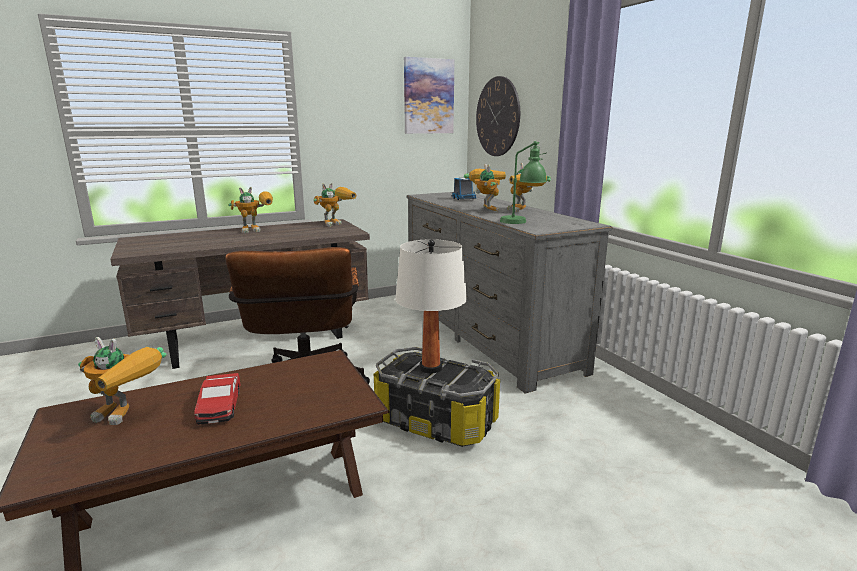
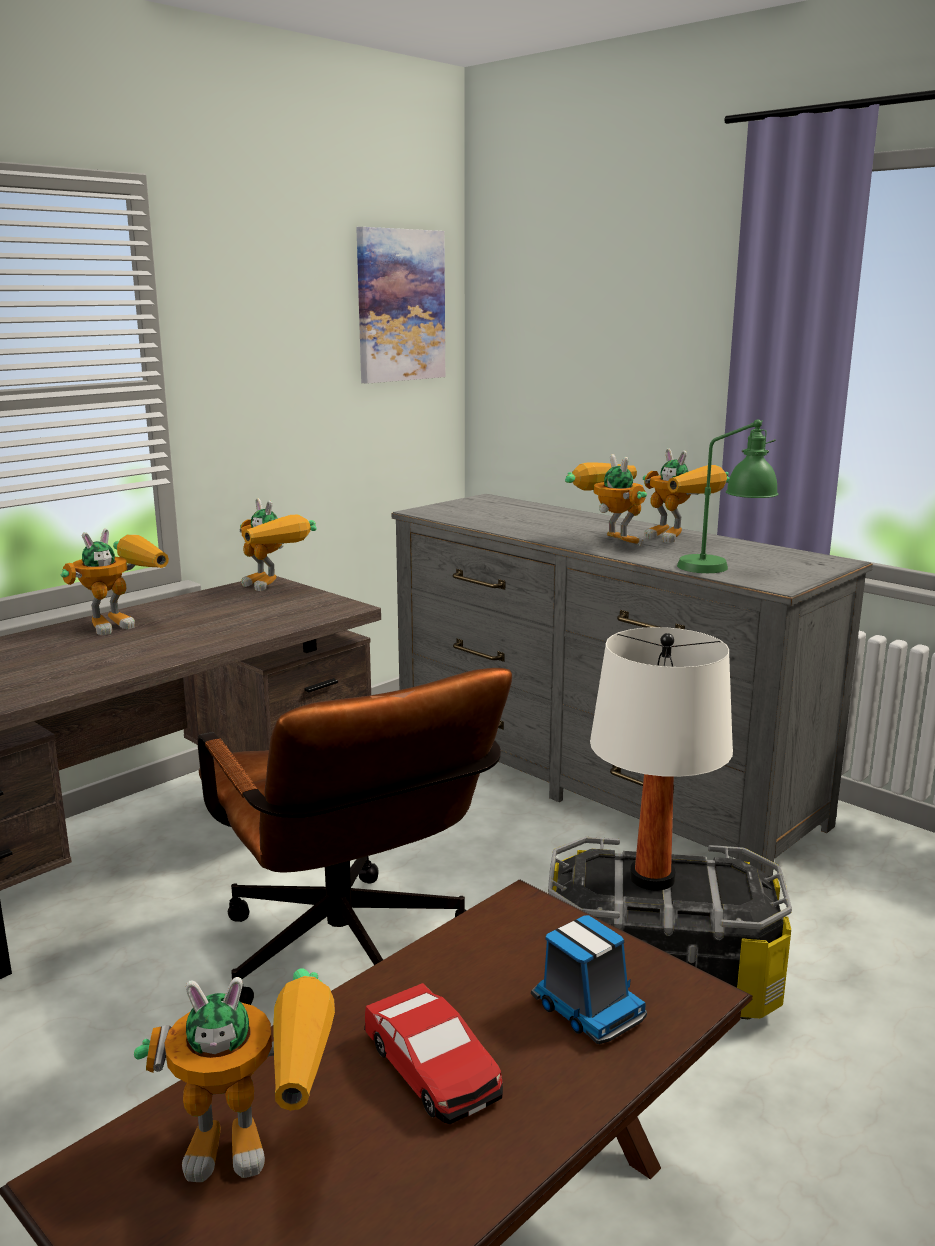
camera: 20 degrees left, 0 degrees up
(336, 223) = (274, 587): toy robot -> toy robot turned 105 degrees clockwise
(463, 199) = (520, 515): toy truck -> toy truck (586, 1008)
(497, 117) = (549, 348): wall clock -> none

